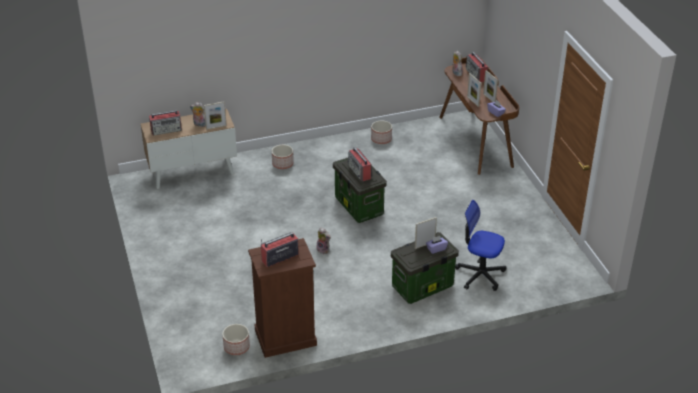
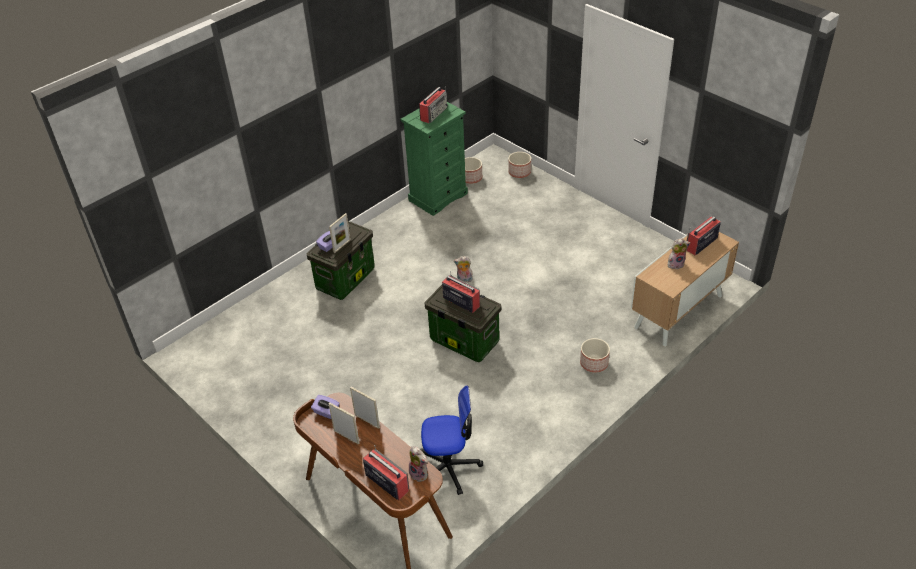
camera: 155 degrees right, 5 degrees up
(216, 127) = (654, 268): picture frame -> none
(285, 338) = (438, 196): brown dresser -> green dresser
(381, 139) = (506, 454): planter -> planter (519, 172)
(480, 274) = (294, 312): office chair -> office chair (449, 467)

